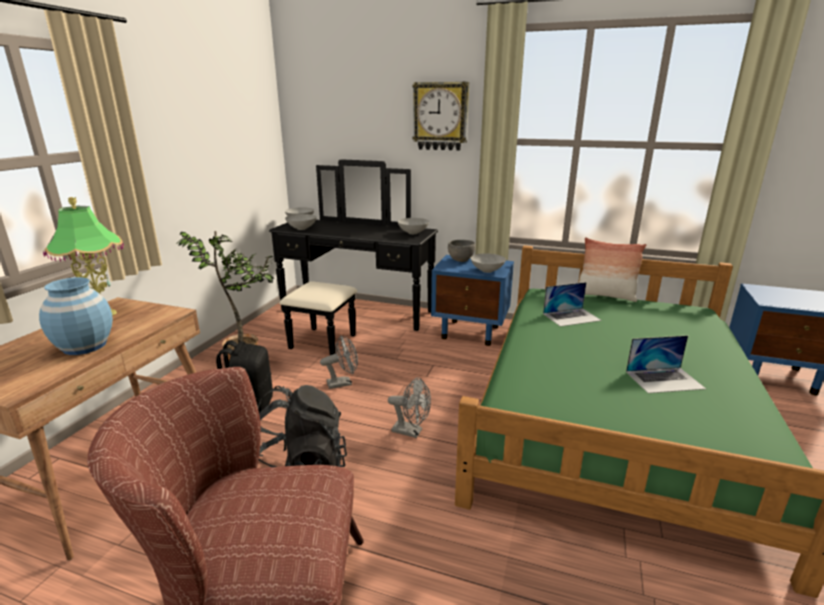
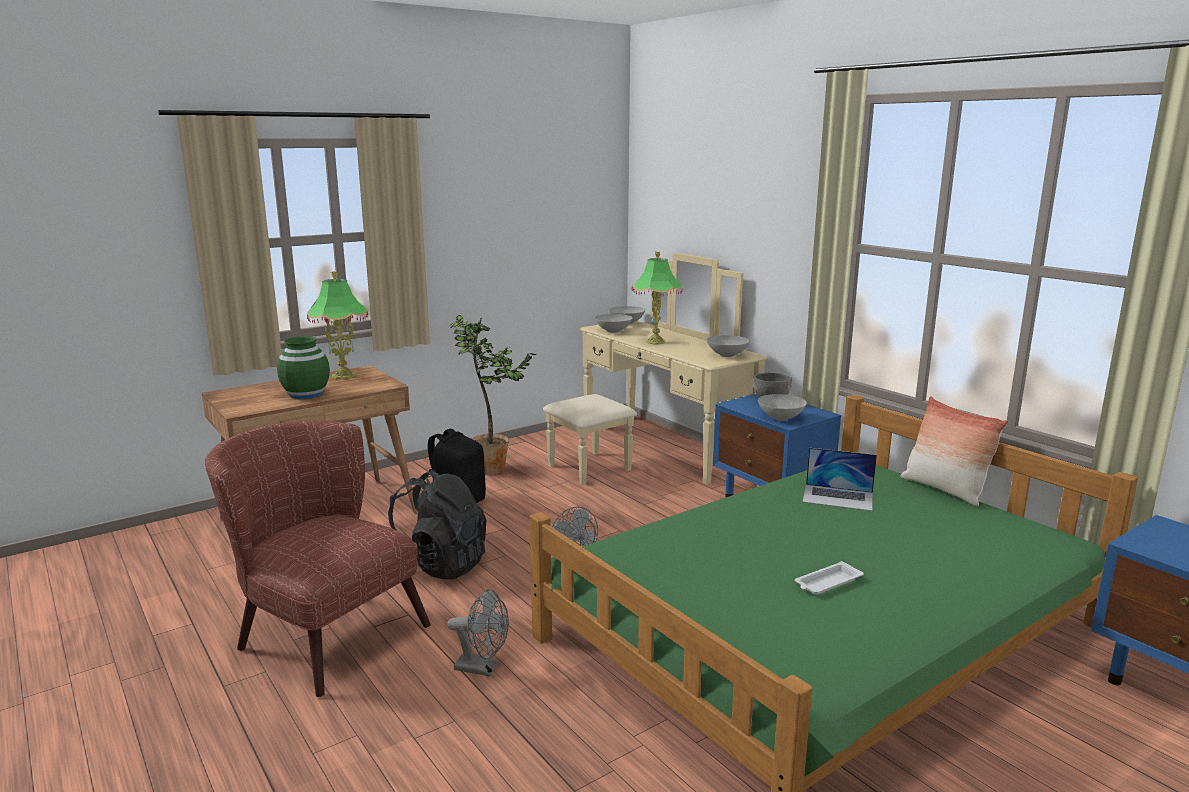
camera: 35 degrees right, 5 degrees down
(84, 346) = (306, 394): blue vase -> green vase
(343, 383) = (561, 510): grey fan -> grey fan (483, 668)
(347, 231) = (655, 342): none -> table lamp
(350, 317) = (648, 451): black dresser -> beige dresser
(441, 116) = (781, 208): wall clock -> none
(664, 380) = (827, 583): laptop -> white tray

